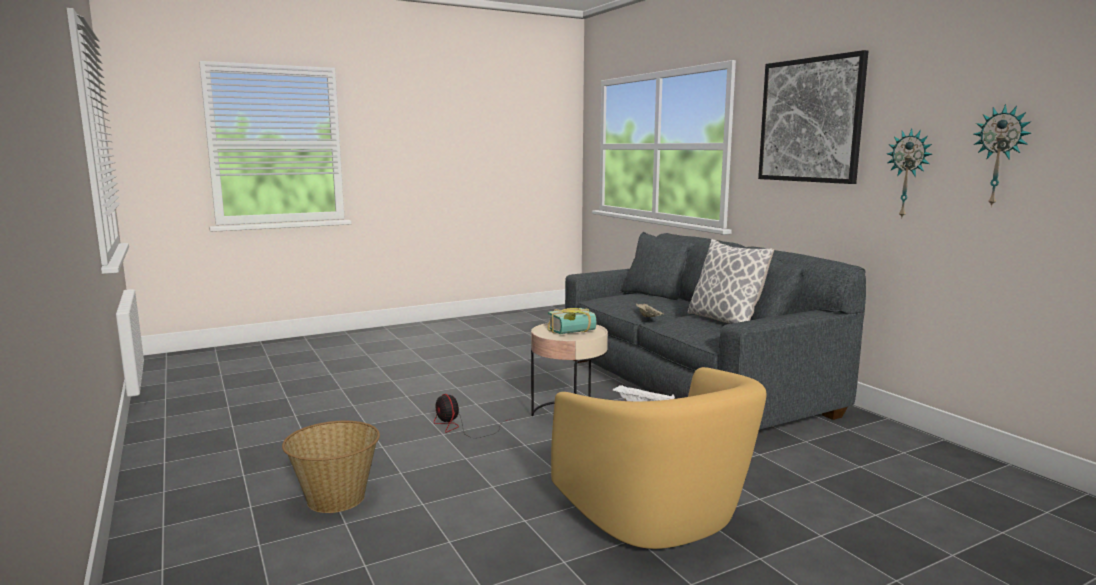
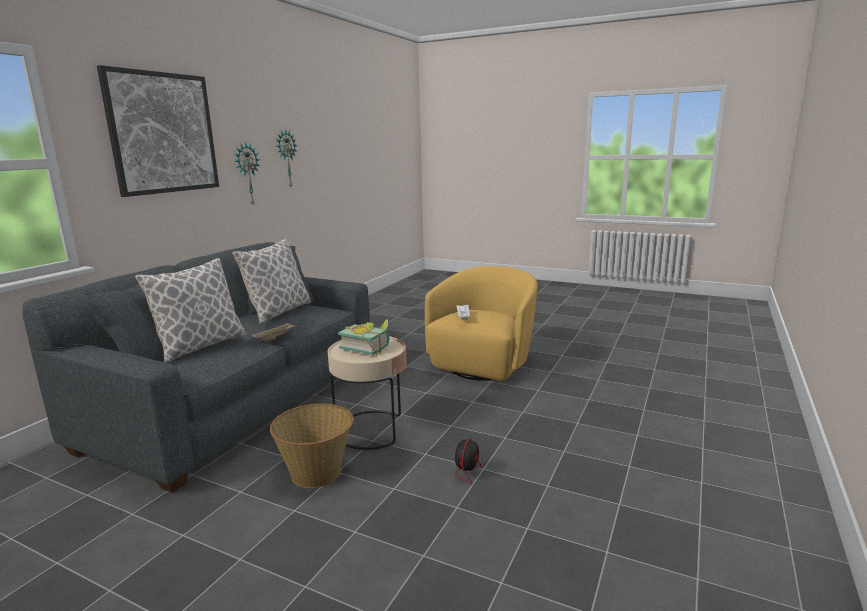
camera: 125 degrees left, 5 degrees up
(336, 499) = (630, 454): basket -> basket (317, 473)
(651, 300) = (200, 346): none -> pillow

